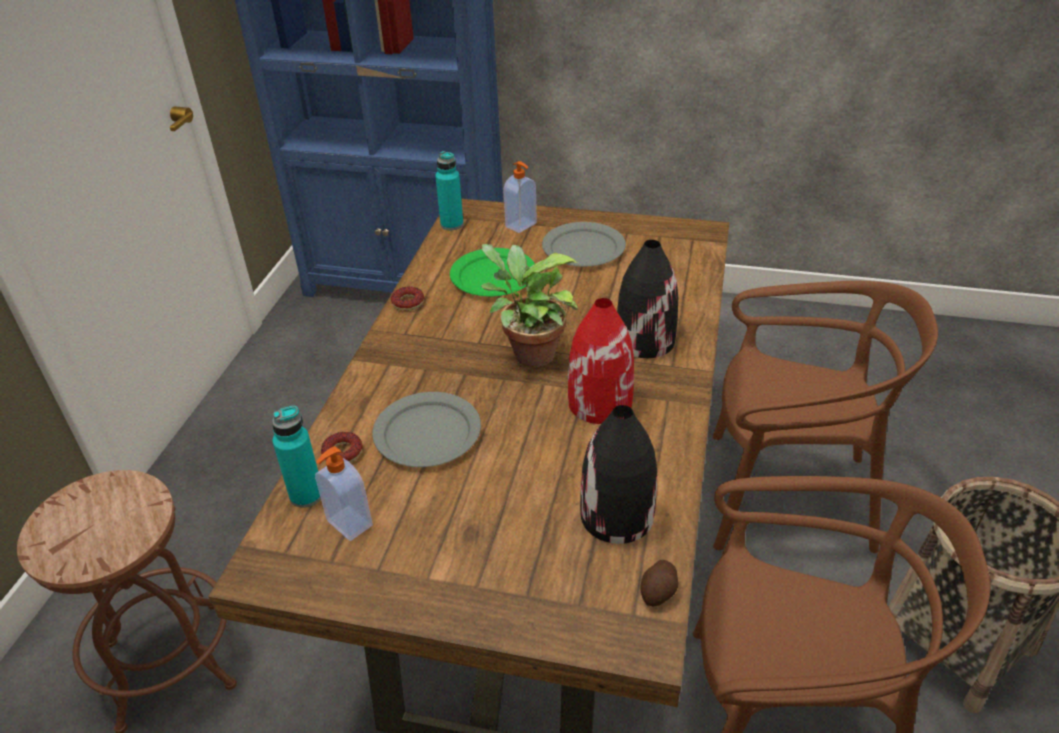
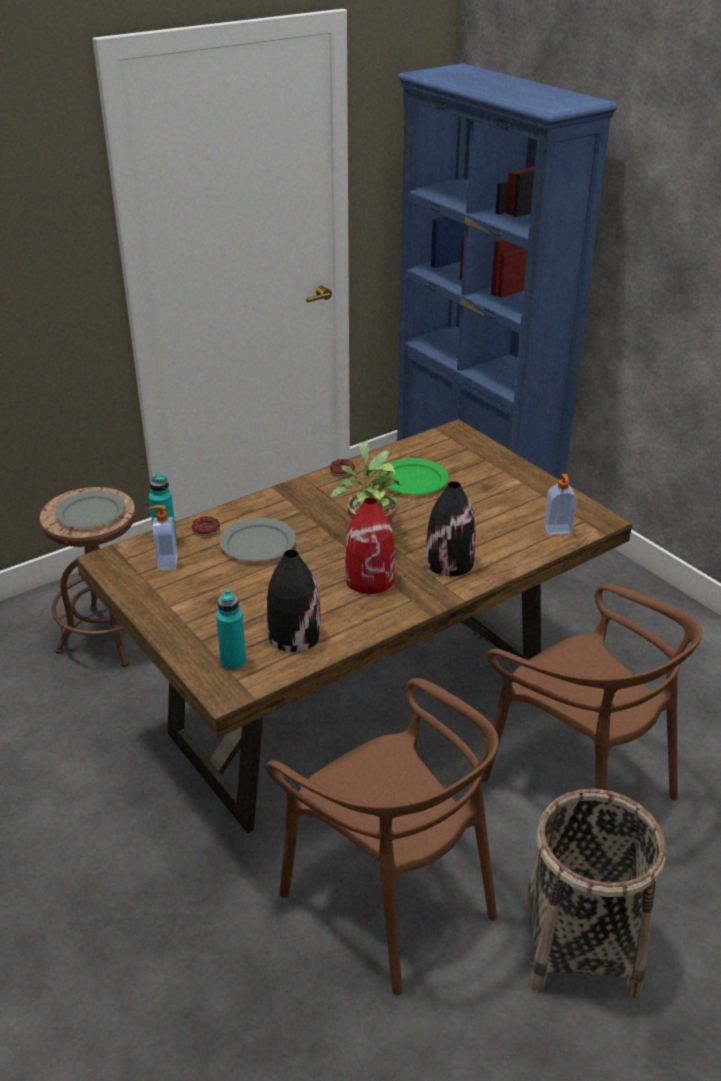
camera: 40 degrees right, 5 degrees down
(452, 224) = (434, 437): turquoise bottle -> turquoise bottle (233, 662)
(522, 225) = (478, 458): soap dispenser -> soap dispenser (558, 530)
(583, 248) = (496, 490): grey plate -> grey plate (90, 513)
(659, 591) = (264, 678): potato -> none

